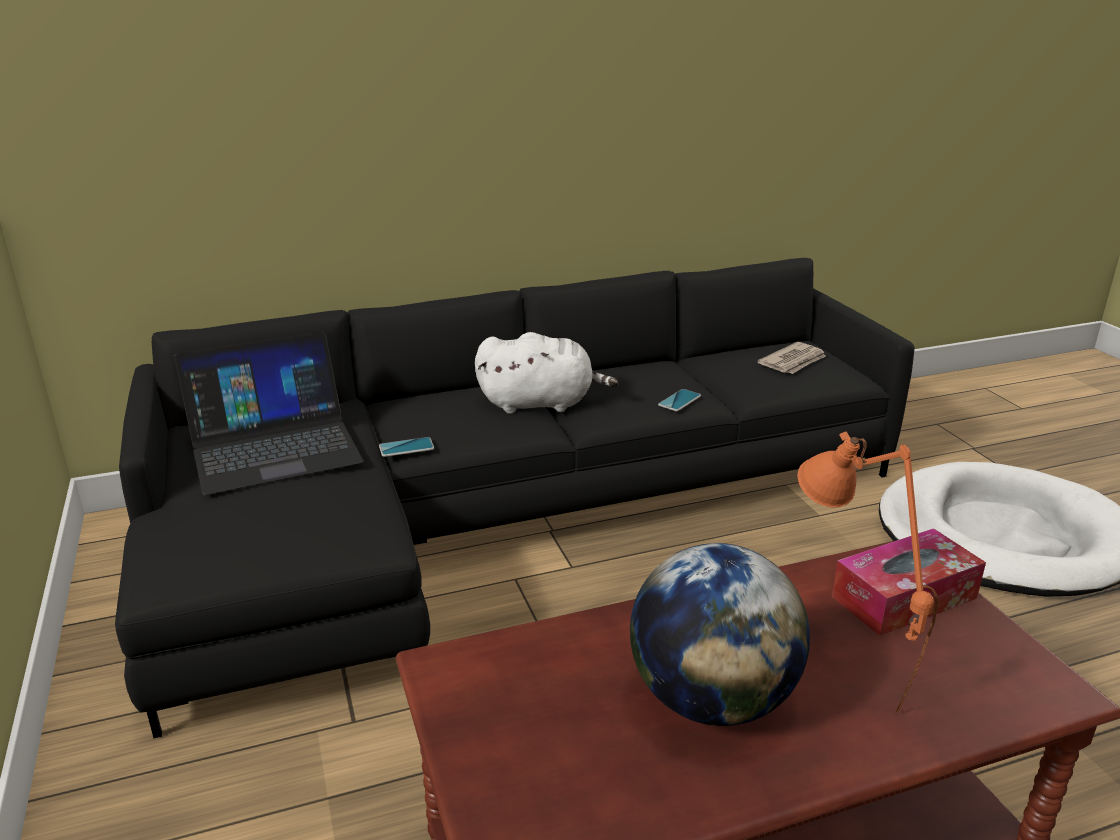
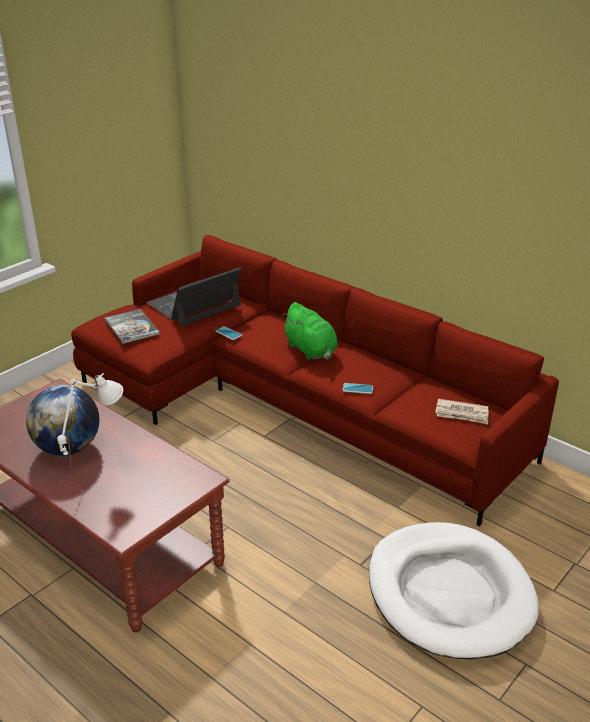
camera: 60 degrees right, 5 degrees up
(257, 528) = (131, 327): none -> book
(274, 447) = (194, 304): laptop -> laptop turned 105 degrees clockwise
(508, 514) = (292, 401): black sofa -> red sofa
(541, 403) = (311, 351): white plush toy -> green plush toy
(838, 676) = (99, 474): orange table lamp -> white table lamp
(904, 597) = (169, 483): tissue box -> none

